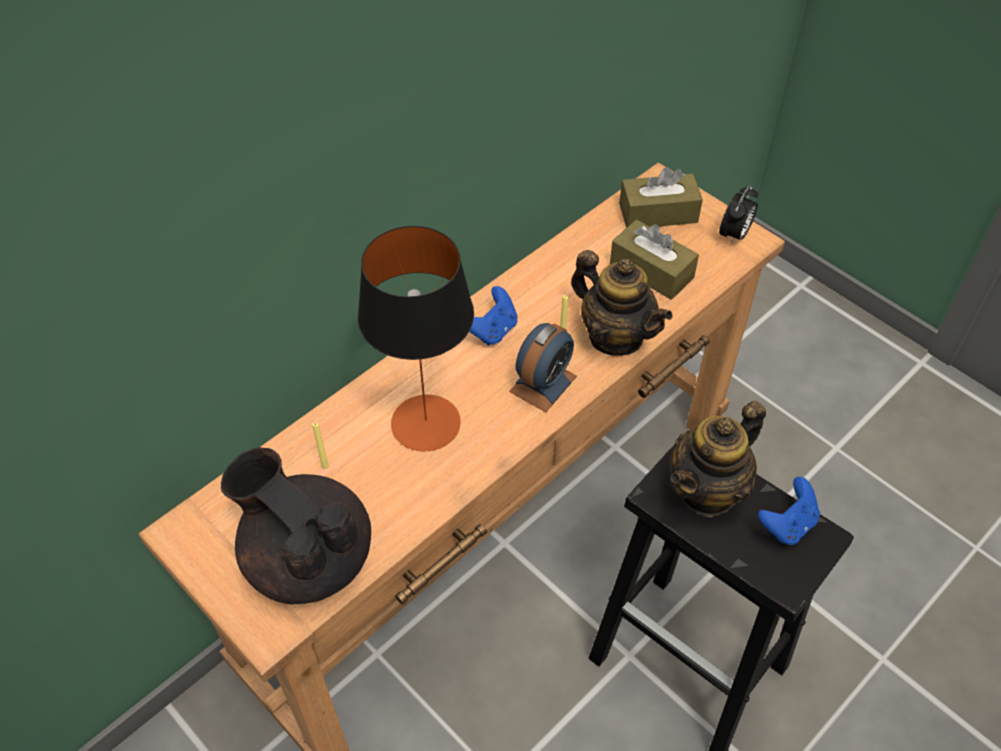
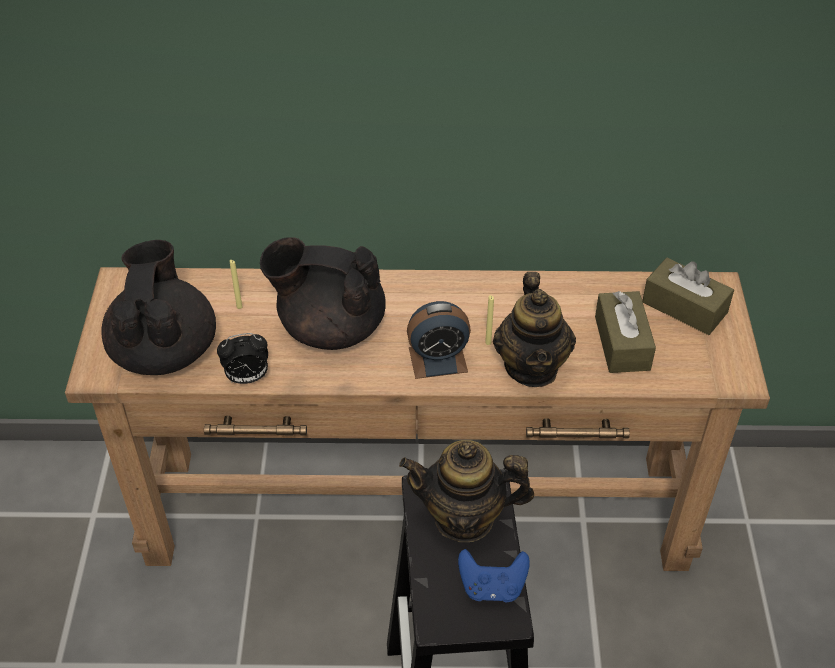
camera: 45 degrees right, 5 degrees down
(426, 423) = (330, 327): table lamp -> black teapot
(492, 330) = (449, 301): blue game controller -> none
(734, 235) = (728, 364): alarm clock -> alarm clock (247, 378)

